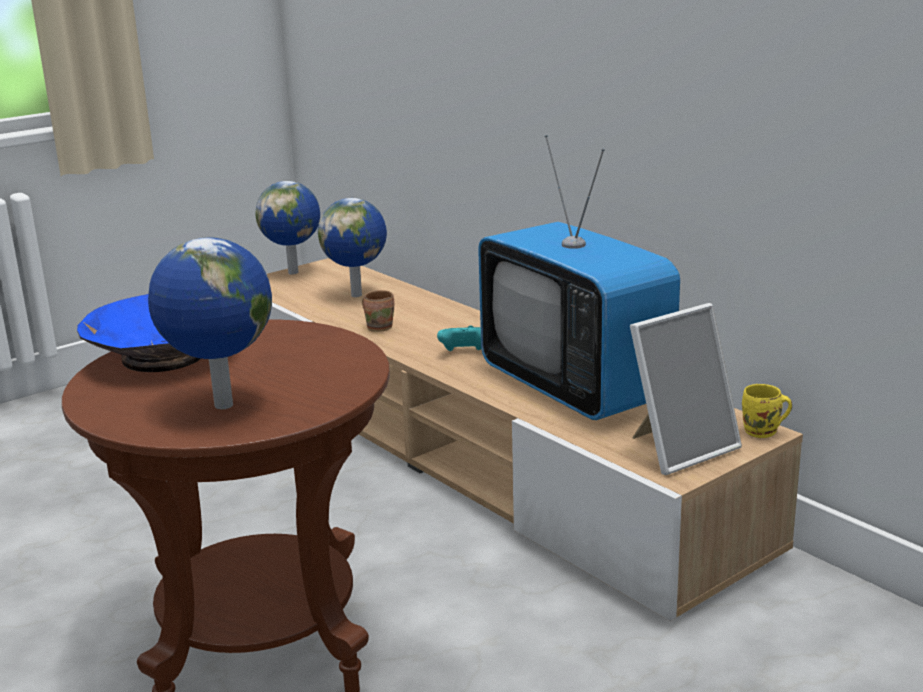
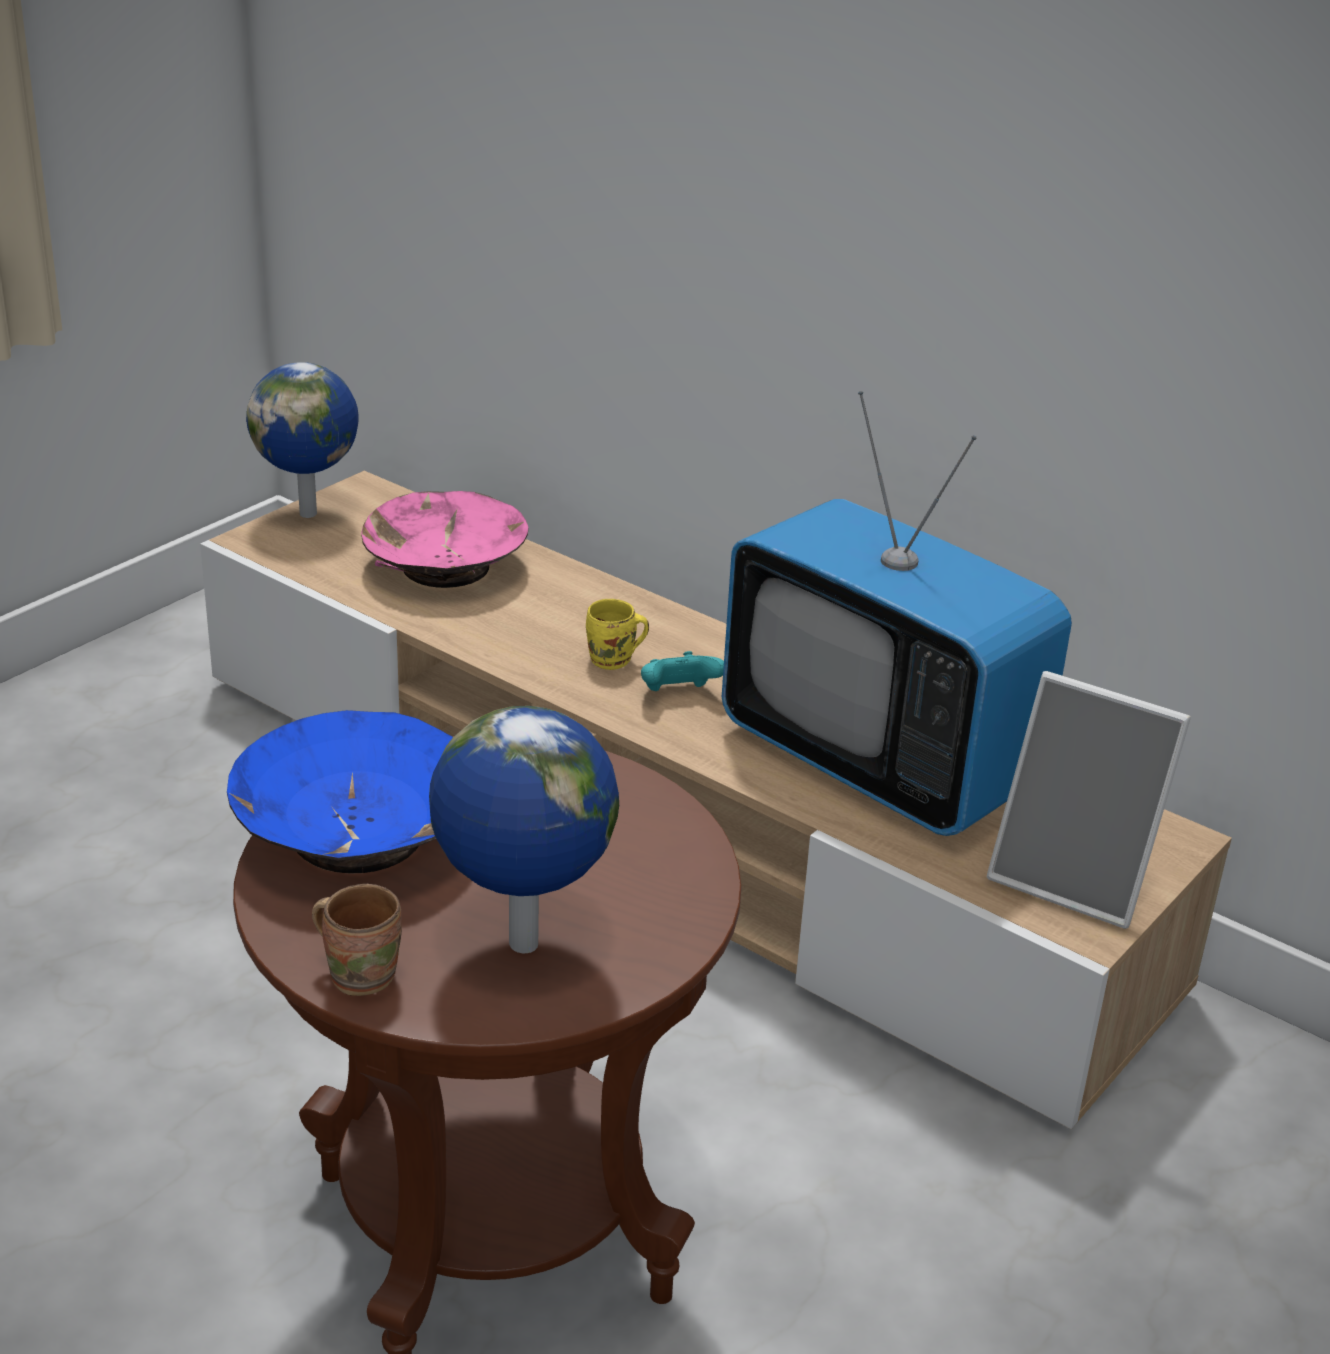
camera: 15 degrees left, 10 degrees up
(358, 295) = (445, 566): globe -> pink bowl
(379, 327) = (516, 640): brown mug -> brown mug (362, 973)
(679, 448) = (1075, 878): picture frame -> picture frame turned 75 degrees clockwise
(762, 433) = (1177, 839): yellow mug -> yellow mug (613, 661)

